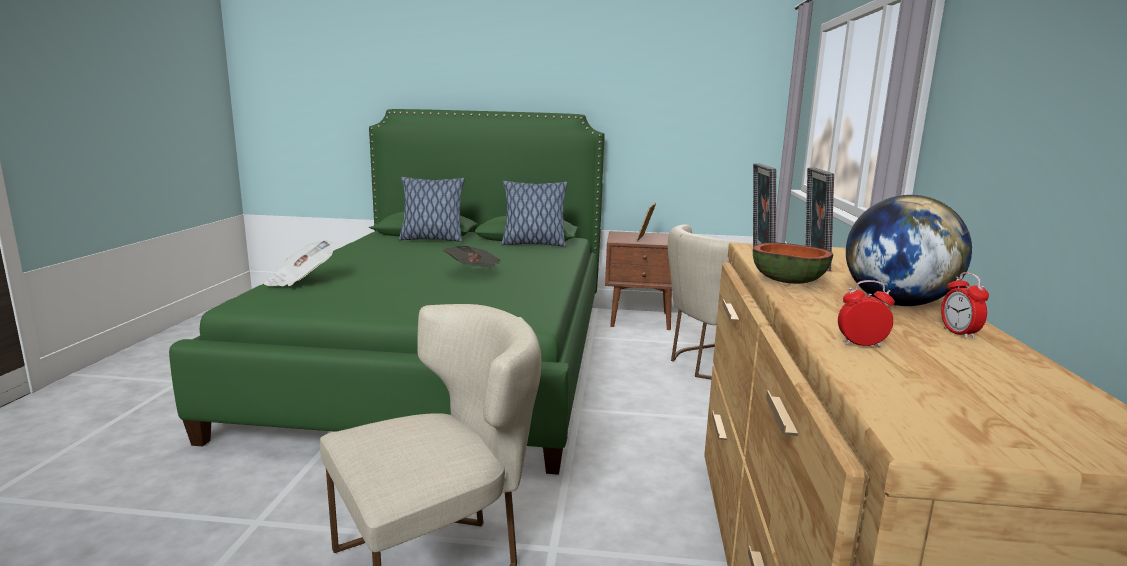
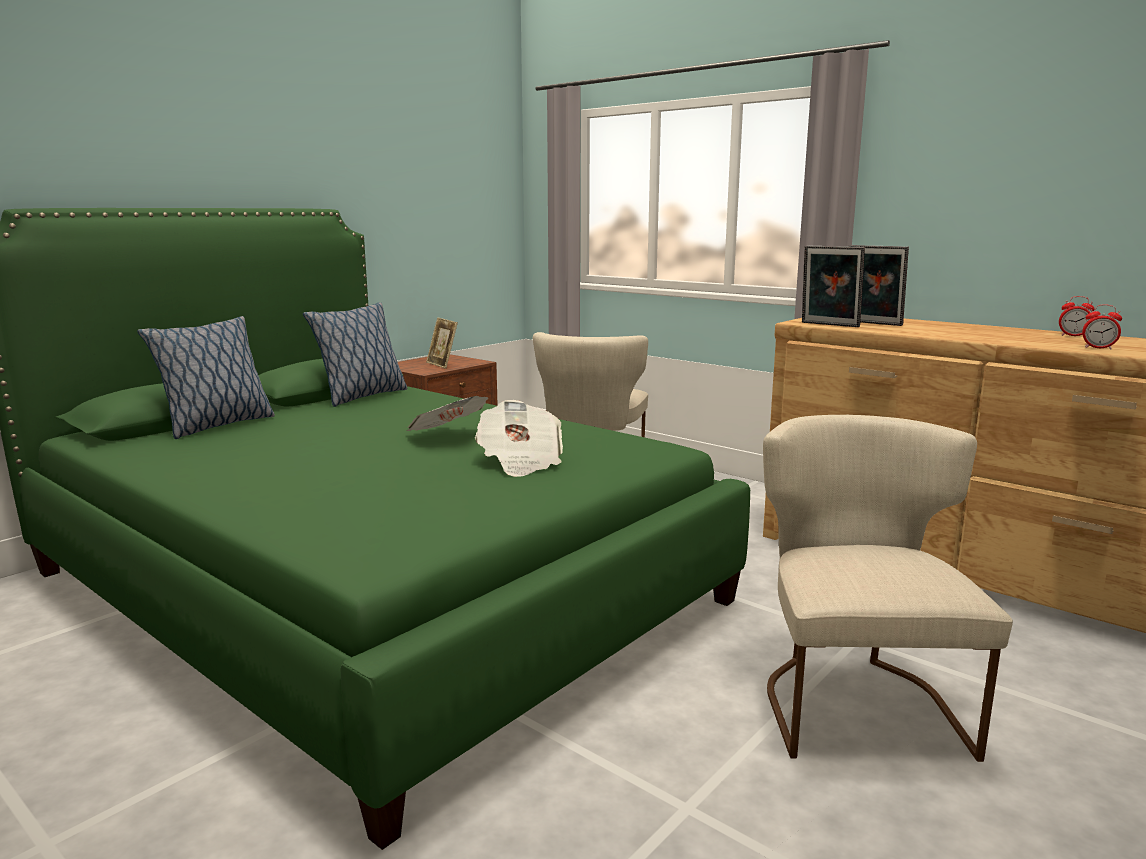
camera: 55 degrees left, 0 degrees up
(300, 281) = (323, 513): newspaper -> newspaper (520, 462)
(787, 281) = (930, 334): bowl -> none
(861, 344) = (1098, 348): alarm clock -> alarm clock turned 105 degrees counterclockwise
(896, 303) = (1000, 331): globe -> none

